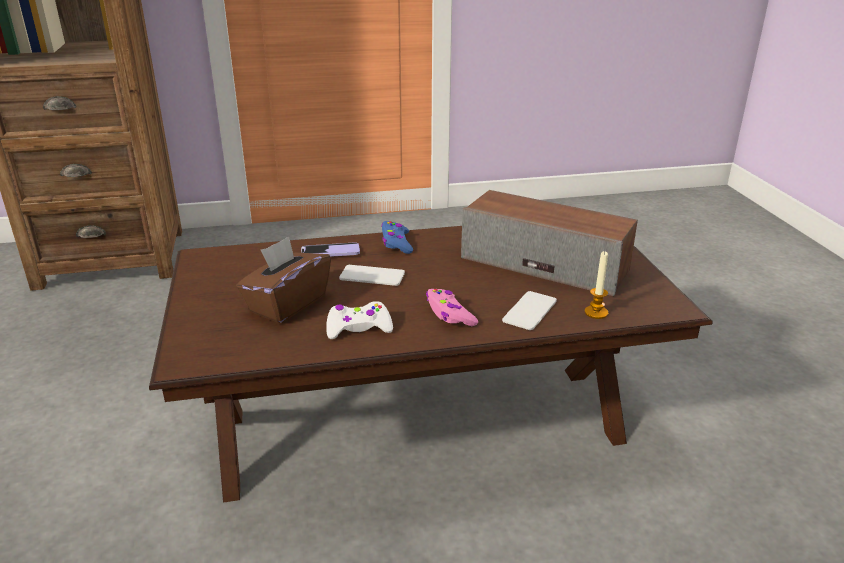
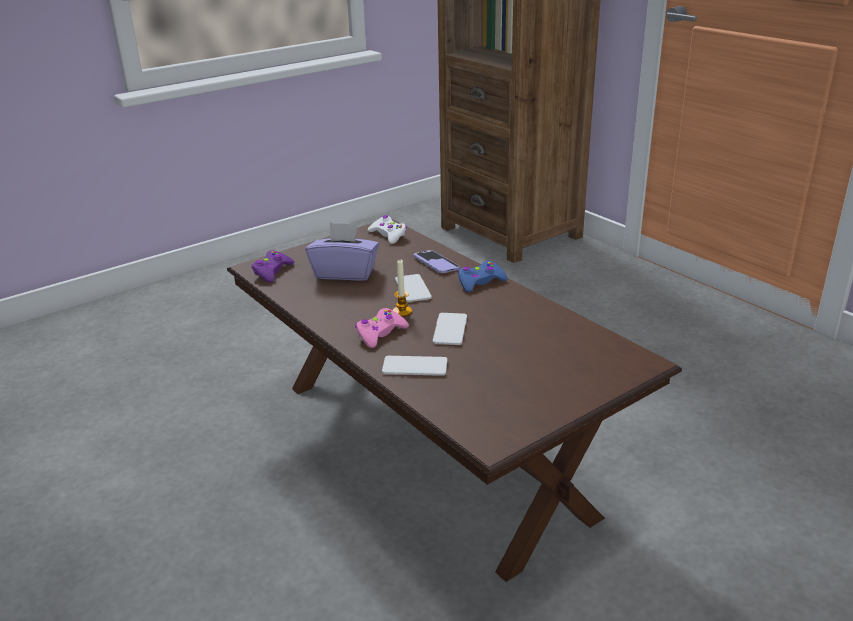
camera: 65 degrees right, 0 degrees up
(218, 350) = (272, 271): none -> purple game controller
(287, 304) = (345, 273): brown tissue box -> purple tissue box
(358, 328) = (332, 305): white game controller -> white game controller (388, 235)
(474, 278) = (450, 330): none -> phone
(545, 264) = (514, 356): speaker -> none
(596, 313) = (440, 399): candle -> candle (402, 312)

